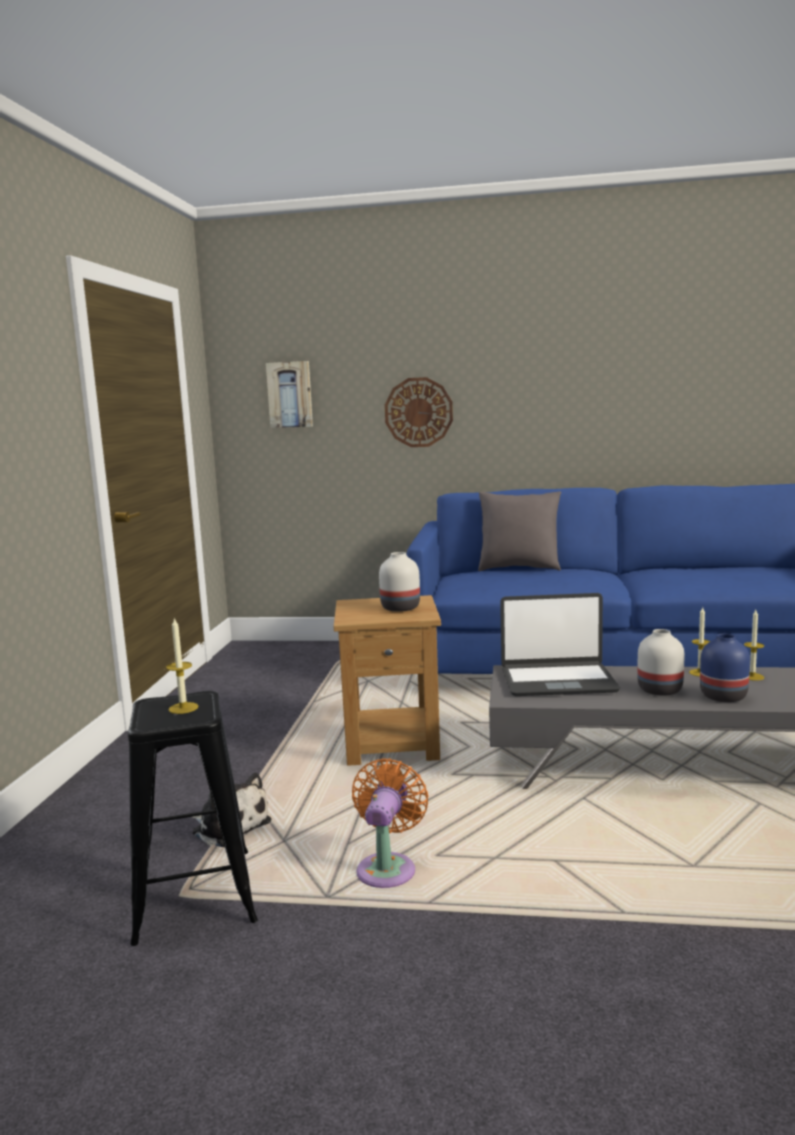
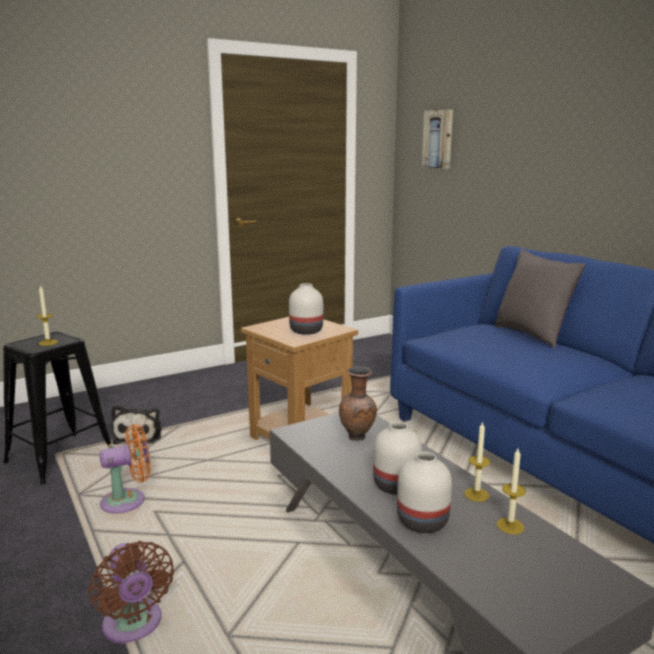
camera: 50 degrees right, 5 degrees up
(418, 412) = (524, 162): wall clock -> none
(557, 681) = (358, 437): laptop -> brown vase
(638, 913) = (134, 626): none -> brown fan
(722, 696) = (422, 521): blue vase -> white vase

